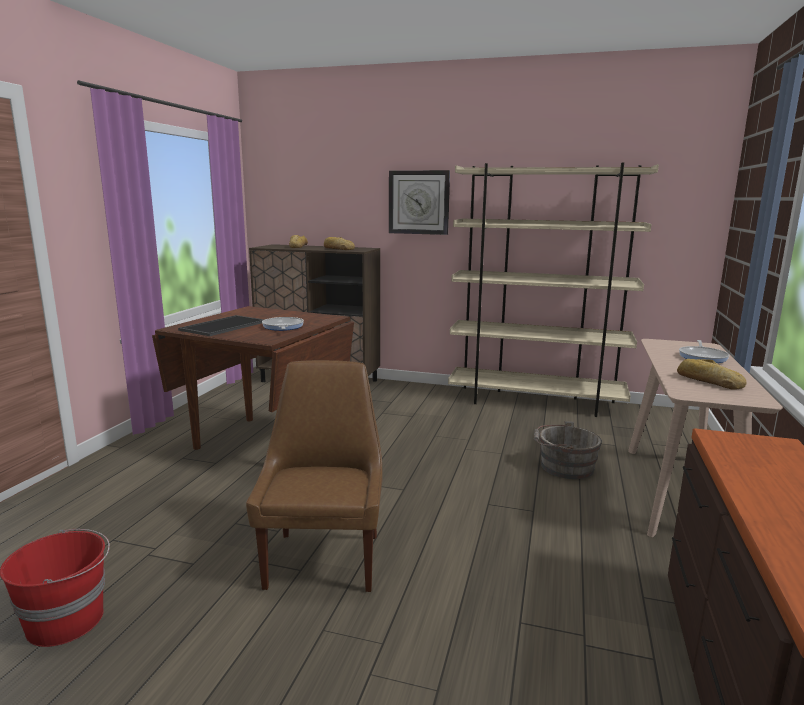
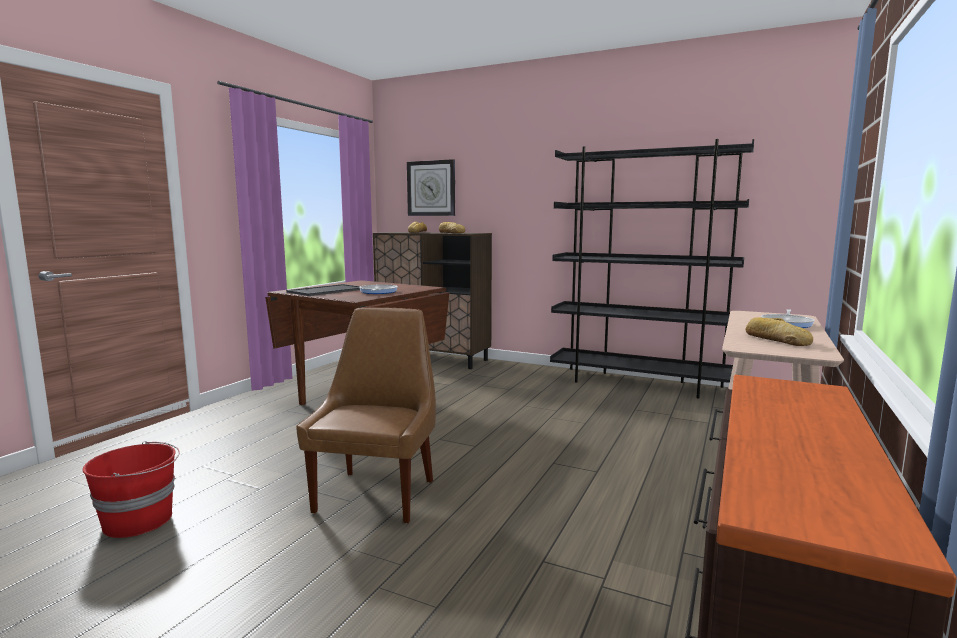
camera: 10 degrees right, 5 degrees down
(419, 202) = (527, 189): wall clock -> wall clock (431, 188)
(535, 402) = (639, 383): beige bookcase -> black bookcase
(563, 466) = (644, 437): grey bucket -> none

